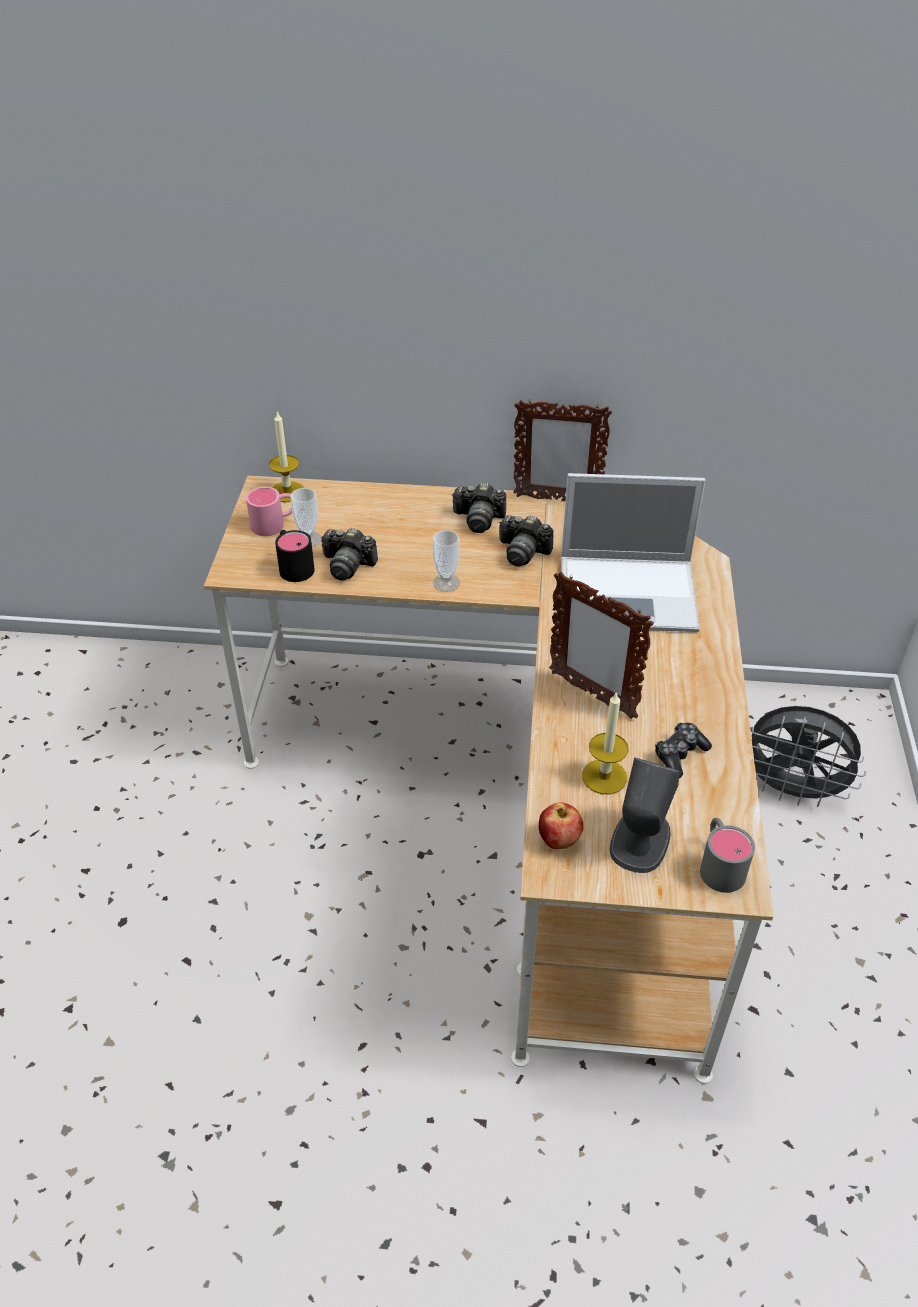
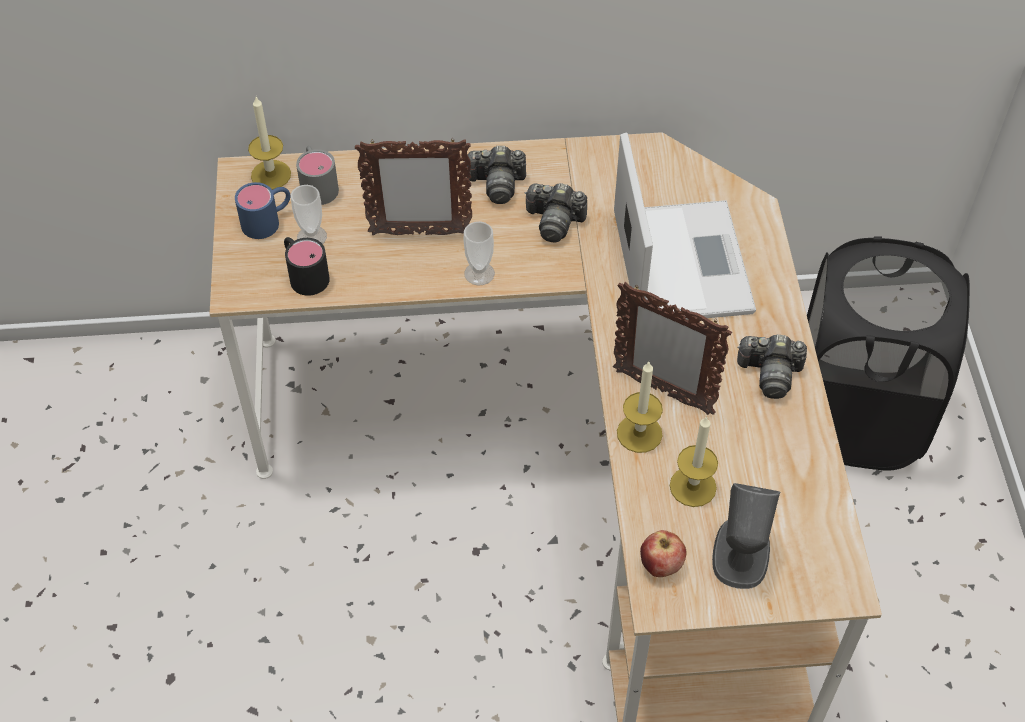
camera: 10 degrees left, 10 degrees up
(275, 523) = (268, 220): pink mug -> blue mug
(348, 565) = (365, 265): camera -> camera (770, 374)
(556, 500) = (577, 147): picture frame -> picture frame (419, 233)
(562, 725) = (639, 433): none -> candle
(630, 593) = (680, 260): laptop -> laptop turned 90 degrees counterclockwise
(679, 755) = (764, 450): game controller -> none
(719, 864) = (822, 567): grey mug -> grey mug (317, 184)
(791, 790) = (854, 417): grey fan -> black laundry basket

